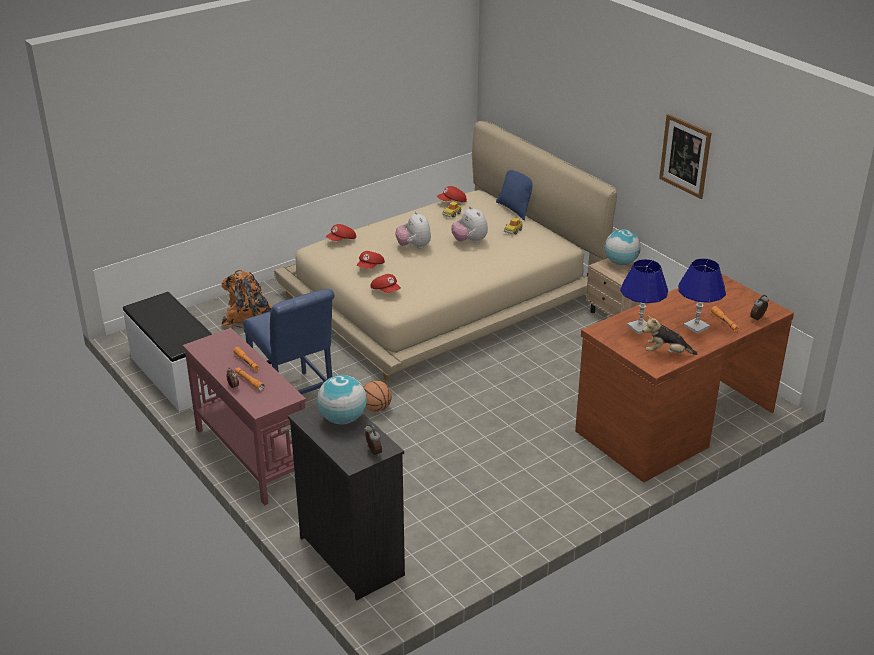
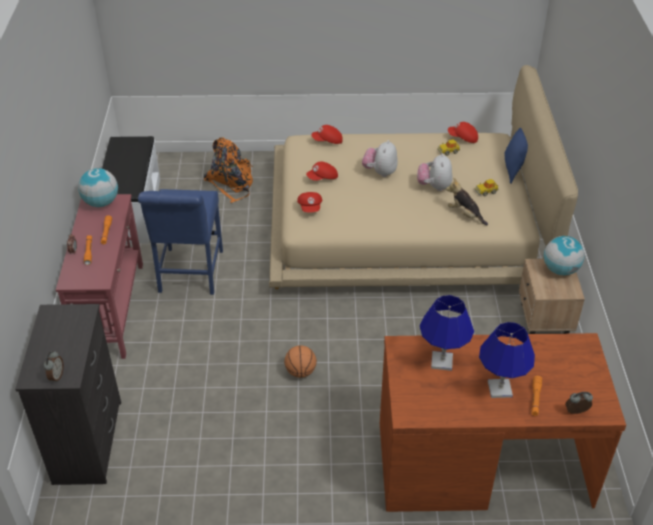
camera: 35 degrees right, 10 degrees up
(343, 419) = (72, 330): globe -> globe (101, 202)
(376, 408) = (241, 313): basketball -> basketball (300, 372)
(666, 353) = (434, 404): plush toy -> plush toy (465, 214)
(685, 156) = (626, 192): picture -> none

